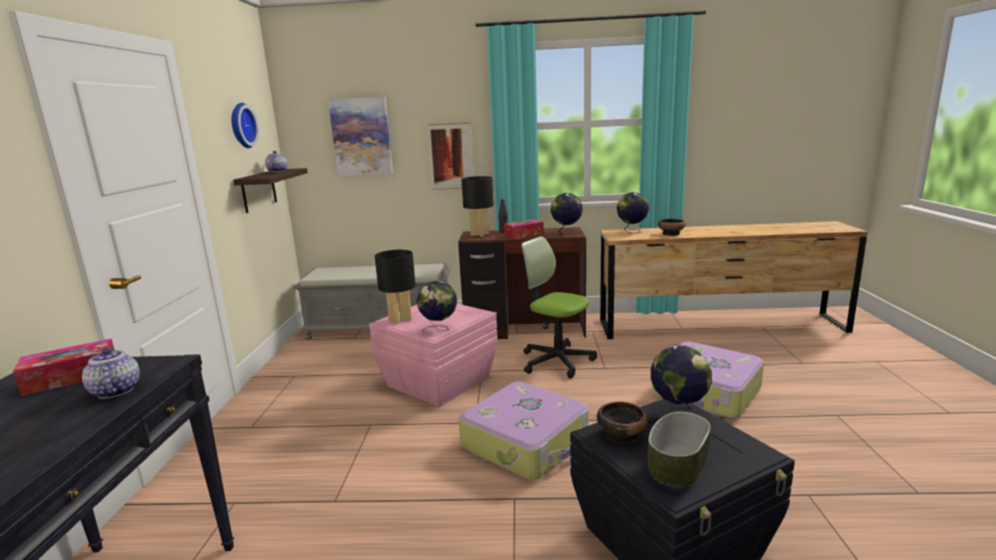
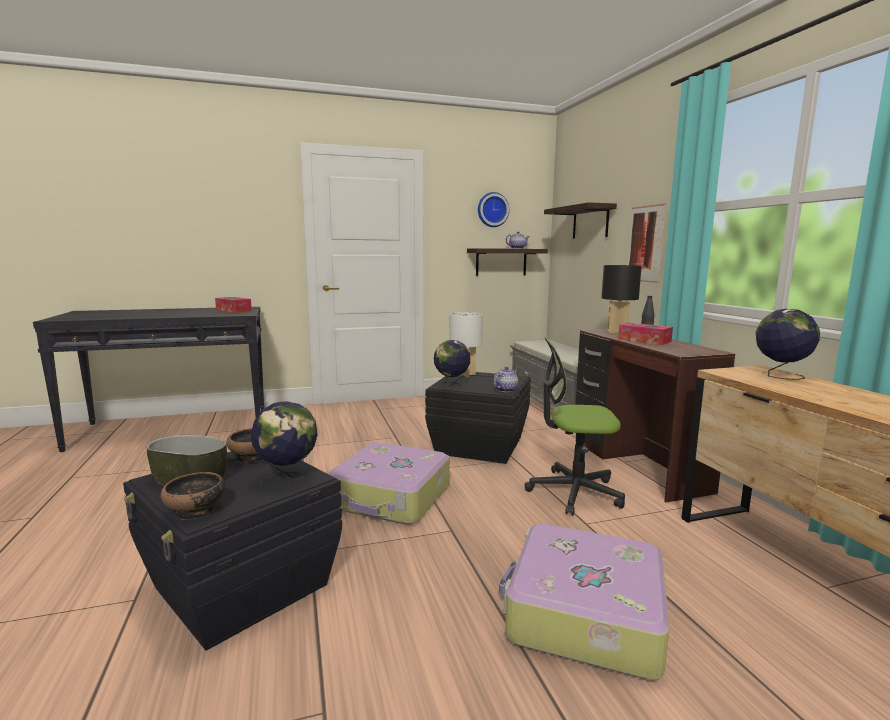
camera: 70 degrees right, 5 degrees down
(115, 390) = (213, 314): teapot -> teapot (505, 390)
(361, 137) = (590, 222): picture -> shelf
(399, 320) = (464, 374): black table lamp -> white table lamp
(437, 381) = (478, 445): pink storage box -> black storage box
(556, 361) = (574, 492): office chair -> office chair turned 105 degrees counterclockwise
(566, 233) = (682, 350): globe -> none
(671, 234) = (819, 393): bowl -> bowl (196, 511)

